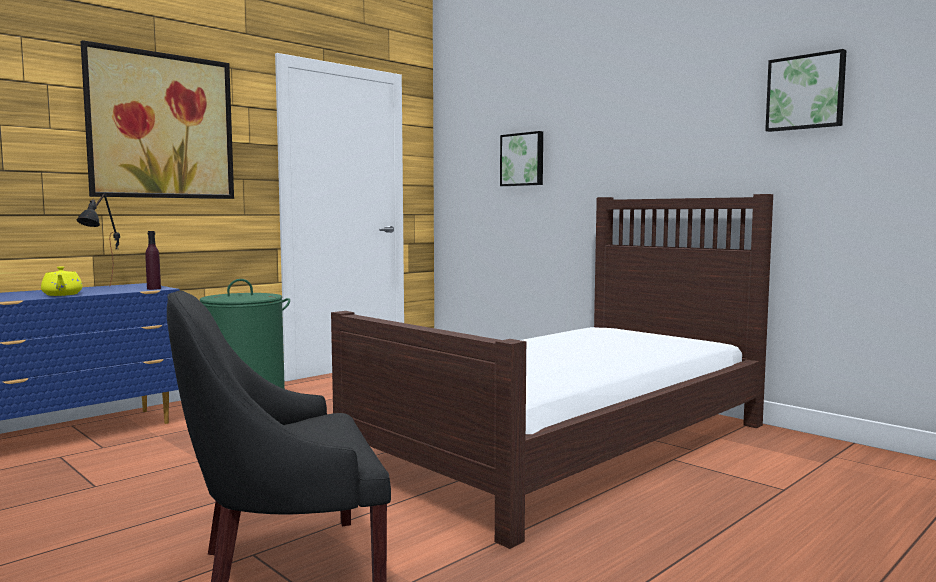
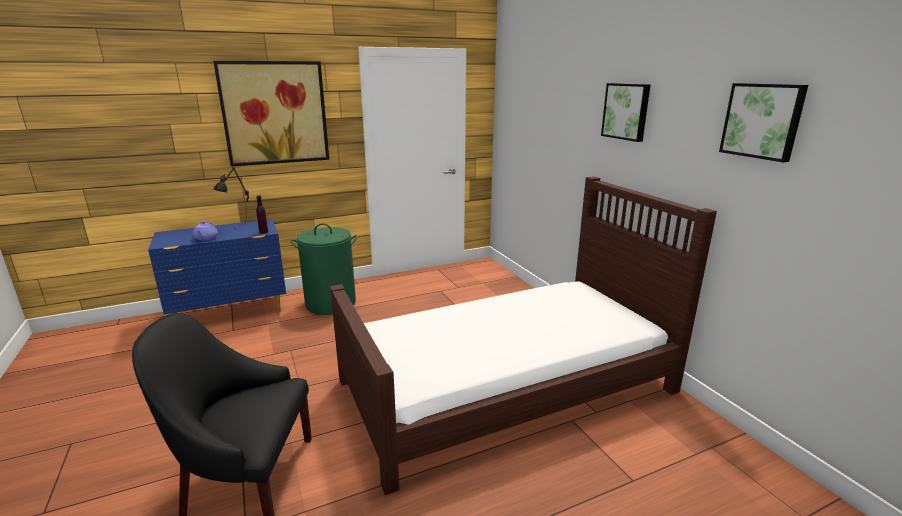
camera: 20 degrees right, 15 degrees up
(62, 295) = (206, 238): yellow teapot -> purple teapot
(523, 159) = (546, 129): picture -> picture (626, 111)

